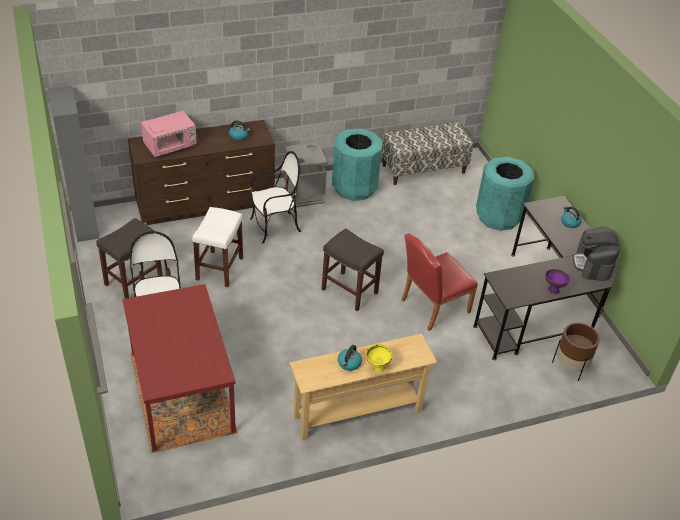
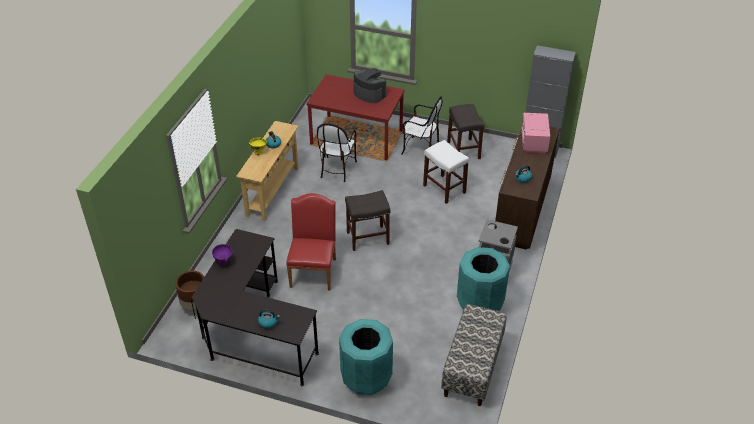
camera: 130 degrees right, 0 degrees up
(275, 227) = (466, 233): chair -> chair (337, 169)
(593, 264) = (218, 302): coffee machine -> coffee machine (369, 94)

